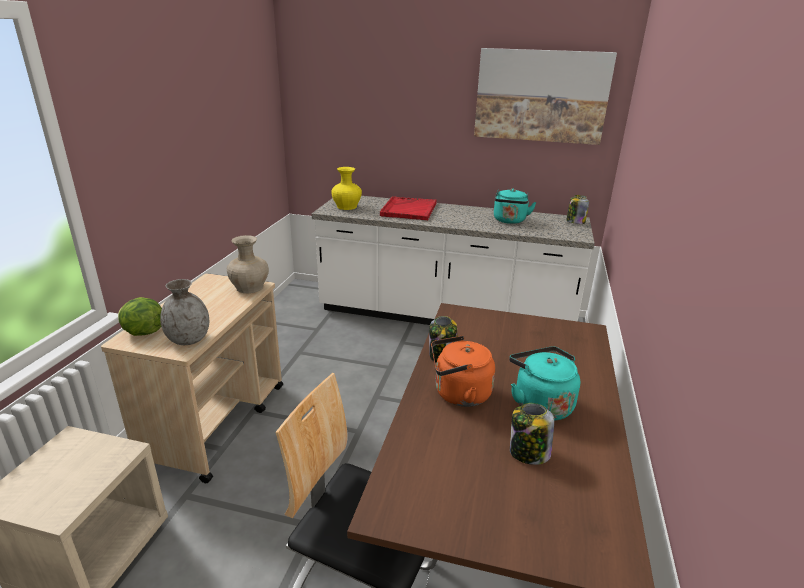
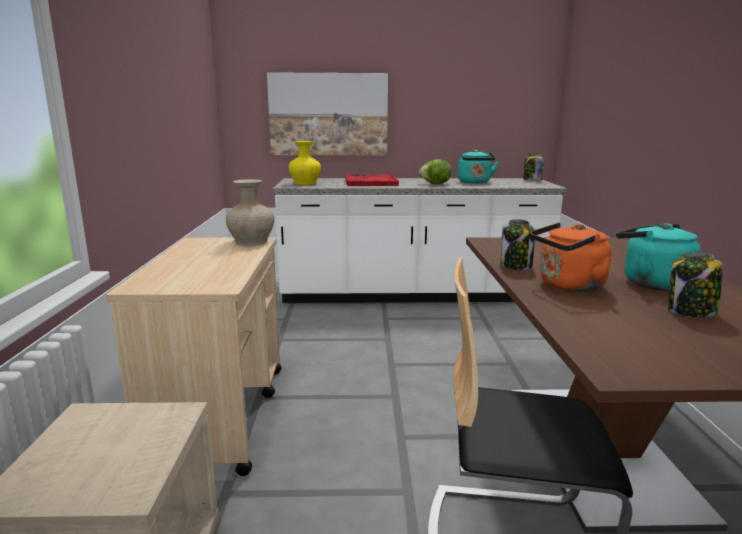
camera: 15 degrees left, 10 degrees down
(143, 332) = (155, 279): lettuce -> lettuce (435, 184)
(189, 339) = (221, 279): grey vase -> none
(541, 96) = (485, 65): picture -> picture (328, 114)

